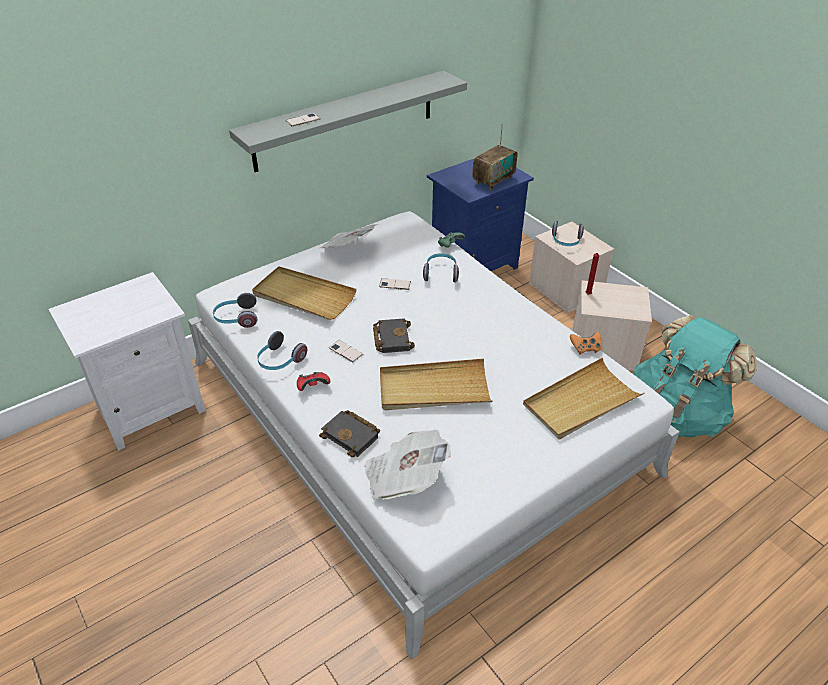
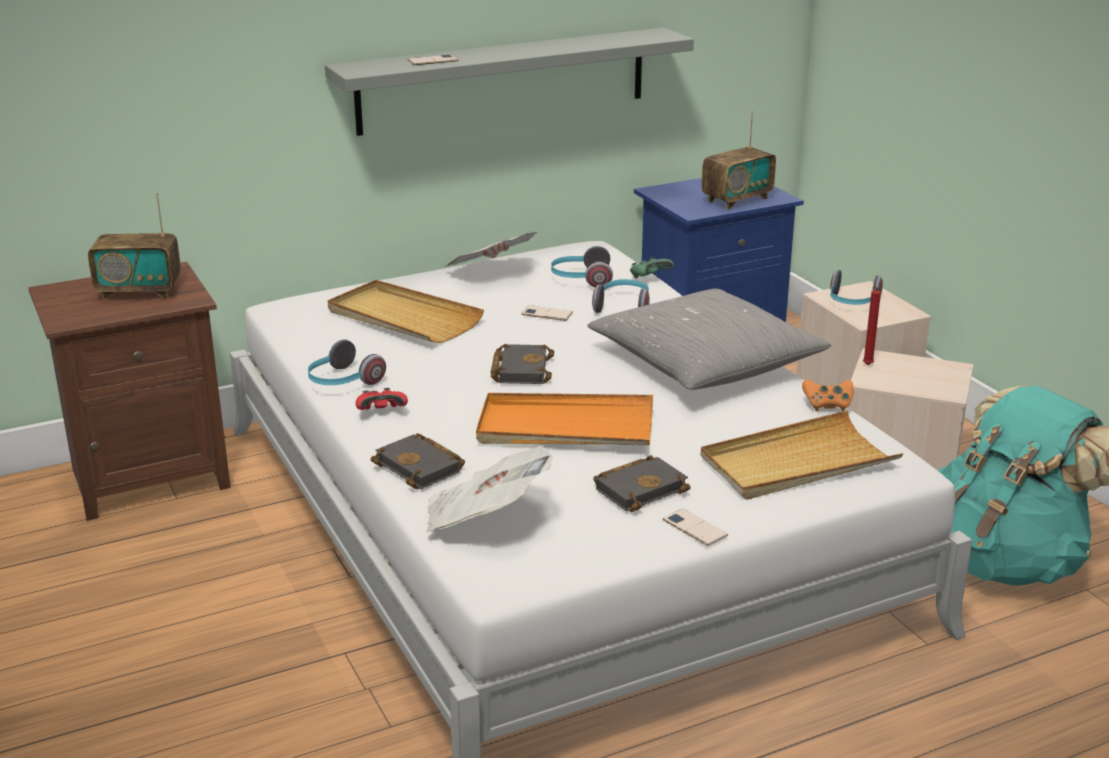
camera: 10 degrees right, 15 degrees down
(128, 306) = (139, 292): none -> radio
(149, 408) = (148, 477): white nightstand -> brown nightstand
(236, 318) = (295, 334): headphones -> headphones (581, 279)
(345, 351) = (444, 378): phone -> phone (694, 528)
(434, 389) = (565, 427): beige tray -> orange tray
(493, 437) = (641, 488): none -> black book
(502, 317) = (705, 363): none -> grey pillow

